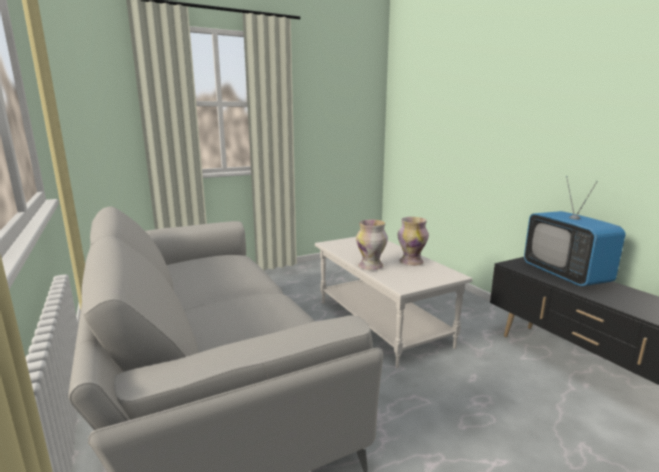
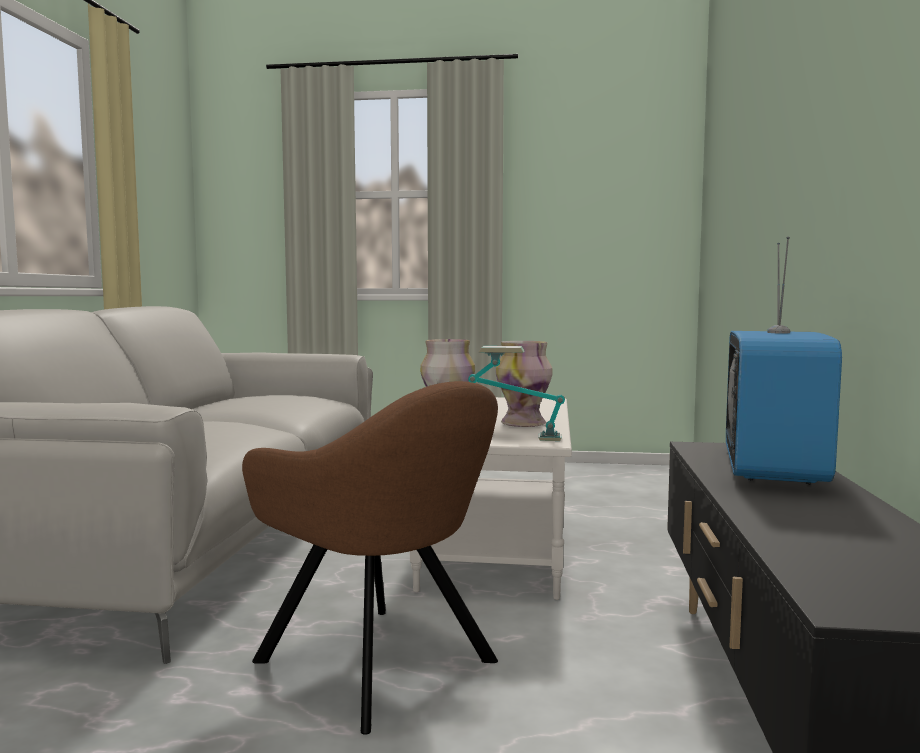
camera: 35 degrees right, 10 degrees down
(436, 275) = (515, 438): none -> table lamp
(456, 417) = (382, 665): none -> brown armchair

